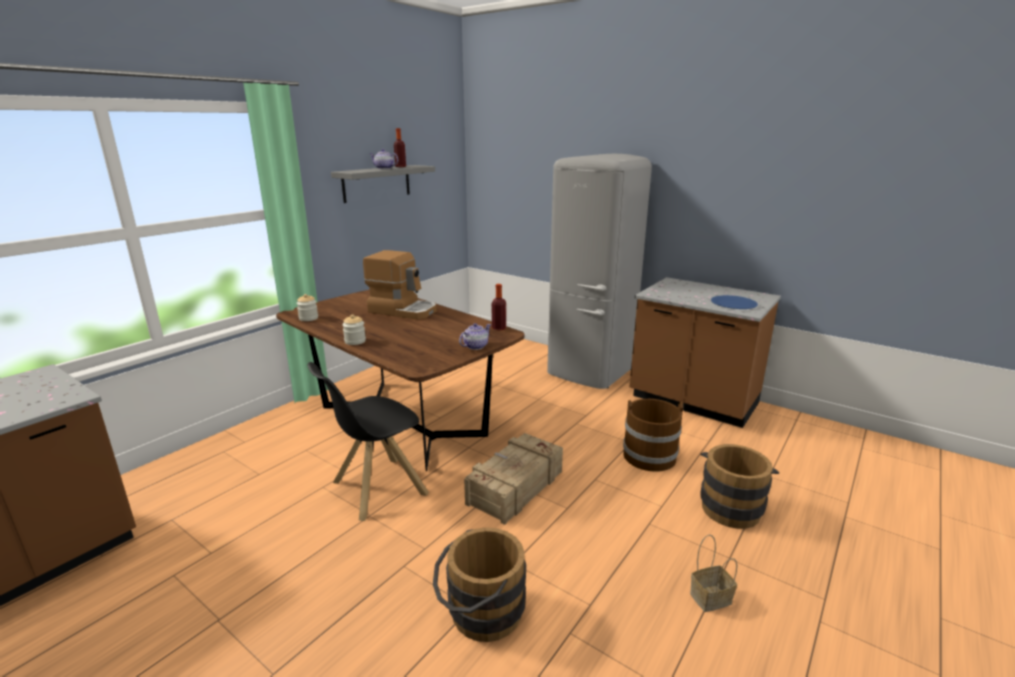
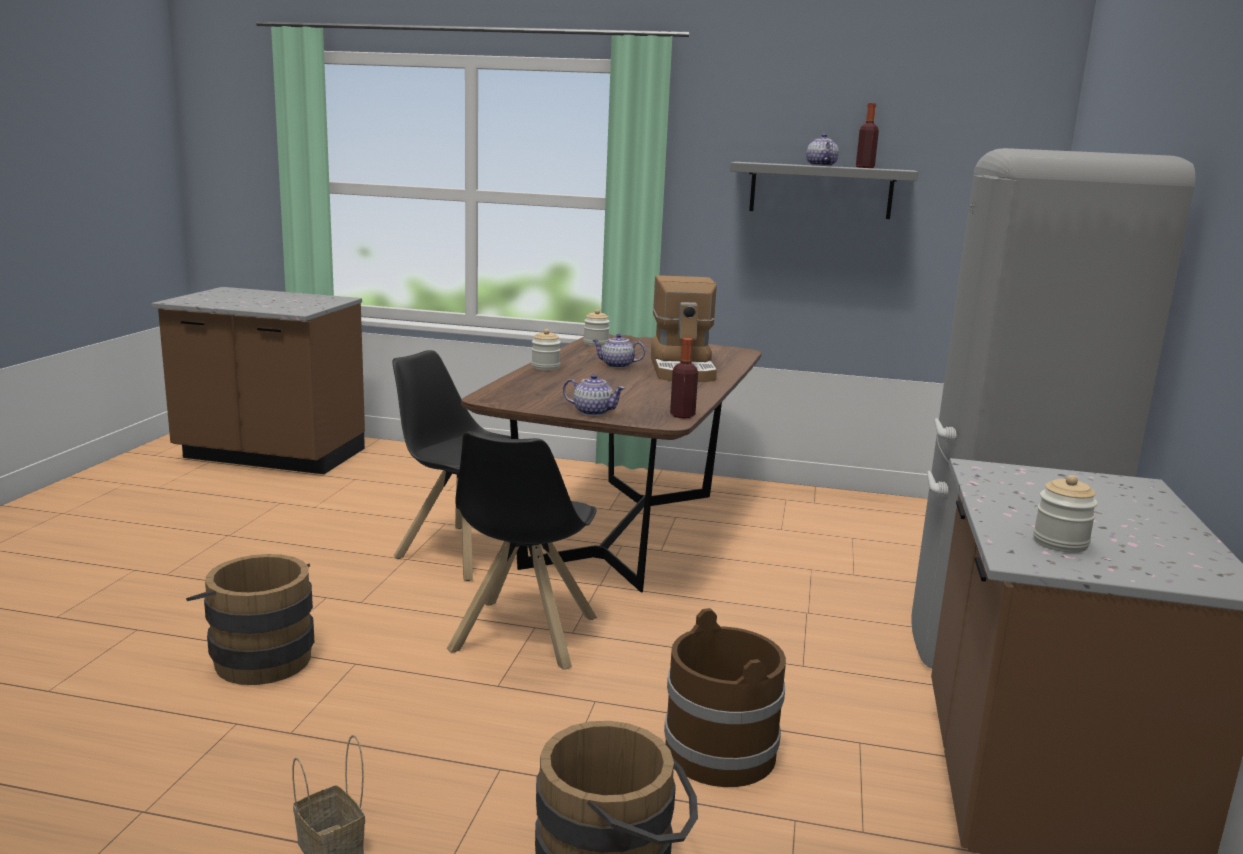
camera: 65 degrees right, 5 degrees down
(374, 323) = (616, 365): none -> teapot
(514, 487) = (522, 636): crate -> black chair
(733, 304) = (1060, 543): blue plate -> jar

